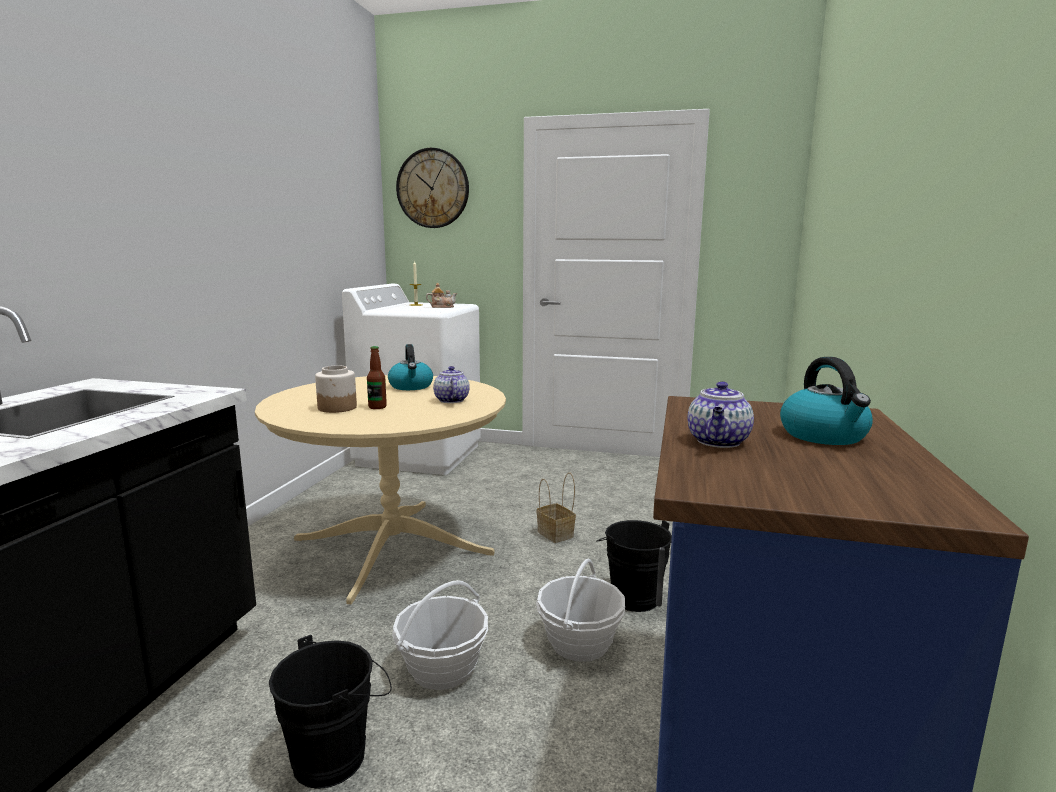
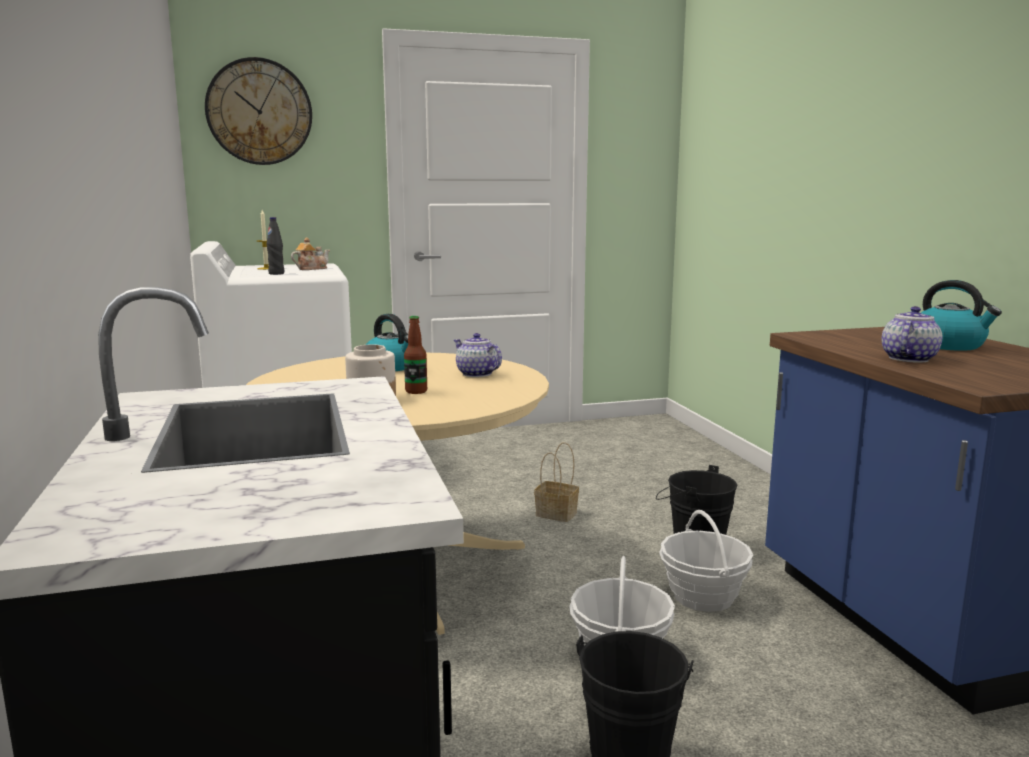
camera: 30 degrees left, 0 degrees up
(405, 309) = (276, 273): none -> black bottle
(718, 442) = (908, 358): teapot -> teapot turned 135 degrees counterclockwise

